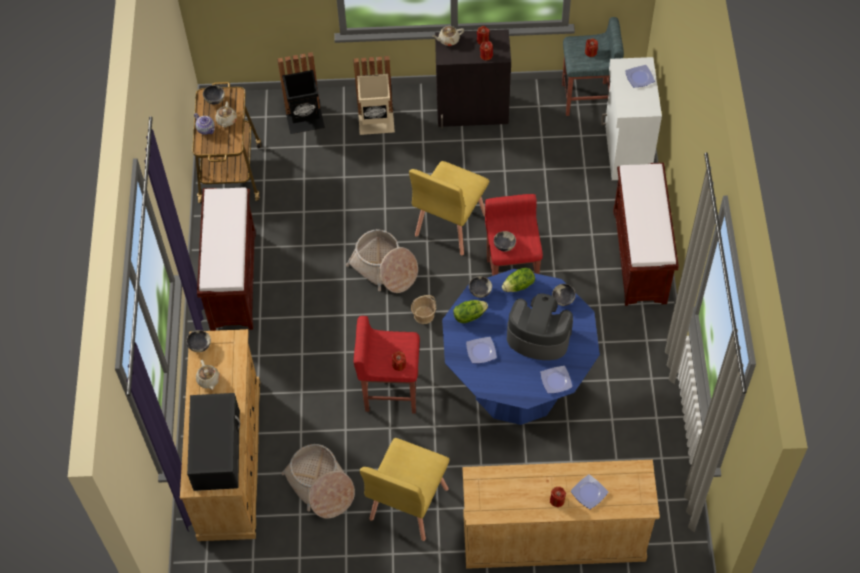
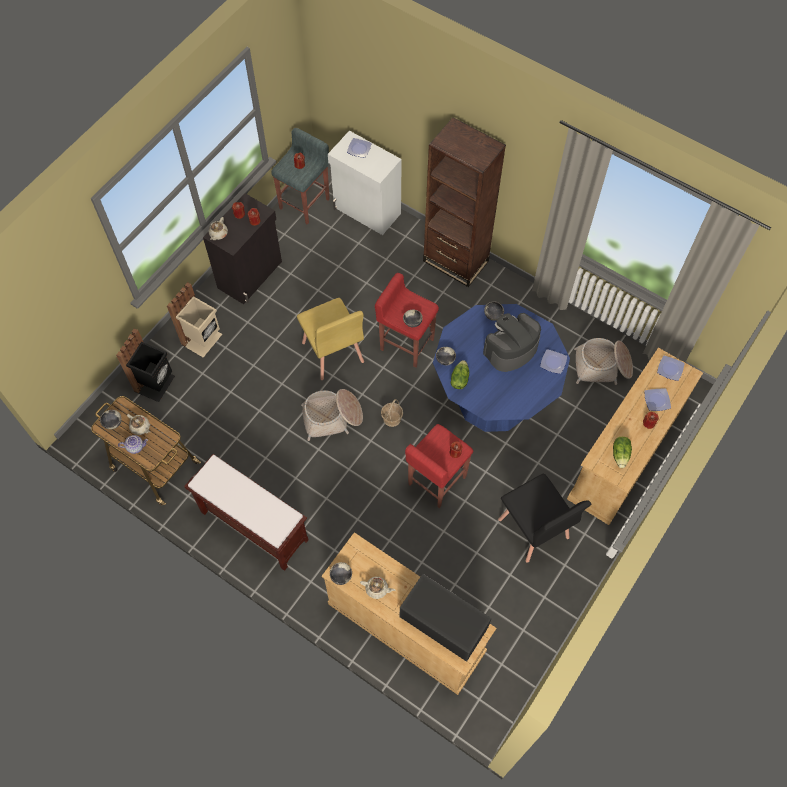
camera: 55 degrees left, 5 degrees up
(320, 486) = (476, 578): basket -> basket (602, 367)
(408, 504) = (533, 529): yellow chair -> black chair
(480, 352) = (494, 392): plate -> plate (670, 369)
(519, 286) = (460, 333): lettuce -> lettuce (620, 455)
(640, 257) = (455, 261): brown bench -> brown bookcase

